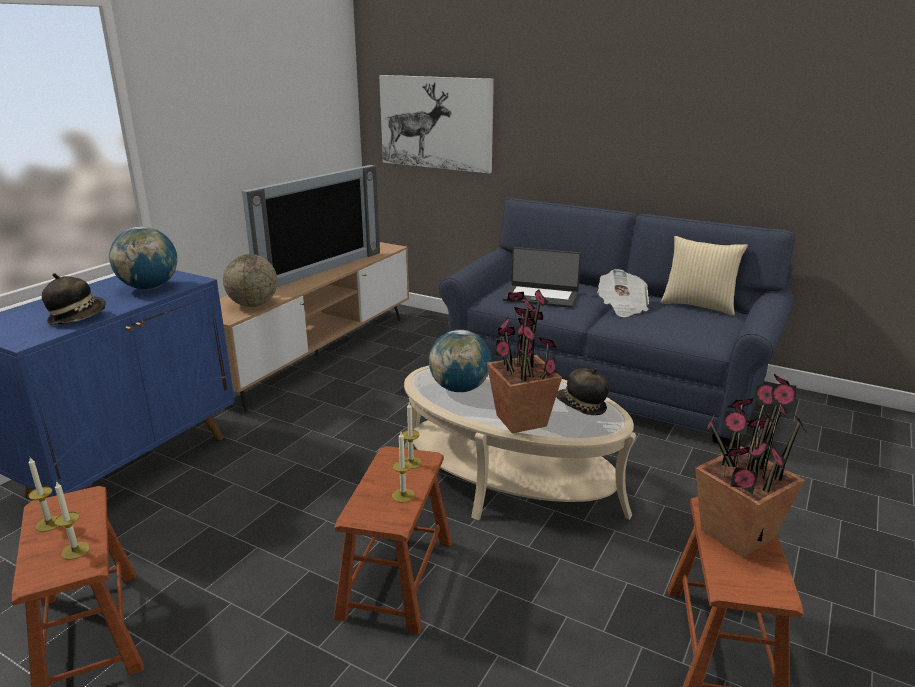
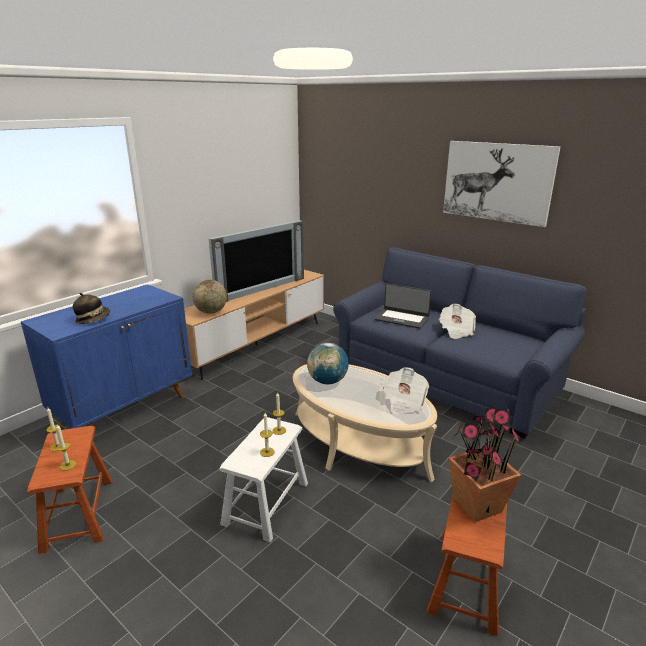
camera: 10 degrees right, 0 degrees up
(149, 288) = (141, 301): globe -> none
(396, 578) = (266, 503): brown stool -> white stool
(435, 123) = (347, 192): picture -> picture (497, 182)
(520, 421) = (359, 408): potted plant -> none
(580, 407) = (404, 402): hat -> newspaper
(698, 305) = (513, 333): pillow -> none

